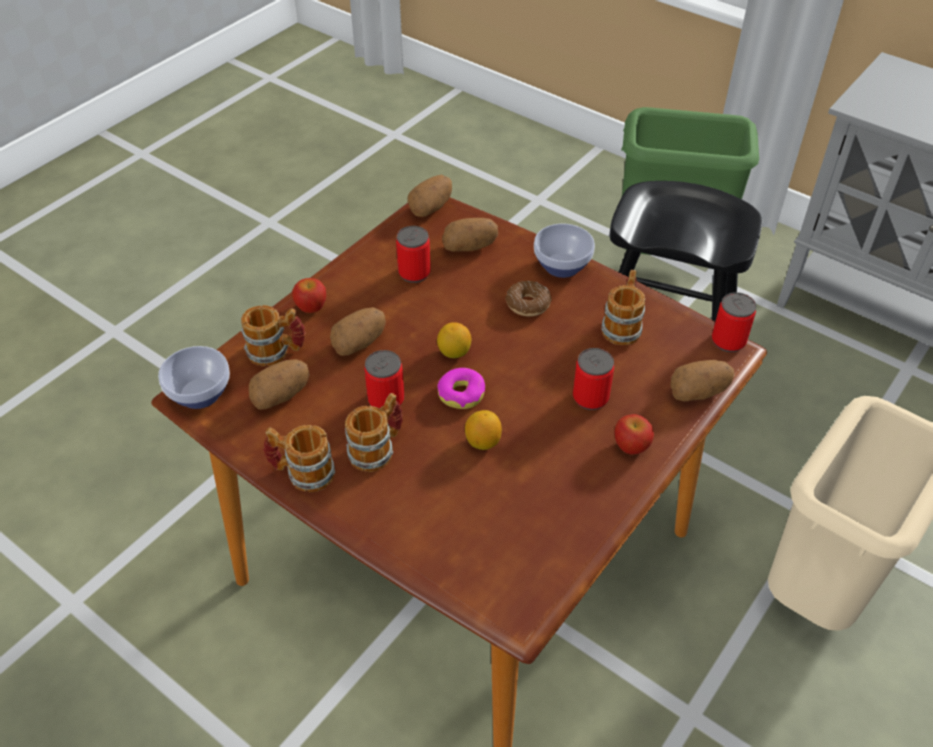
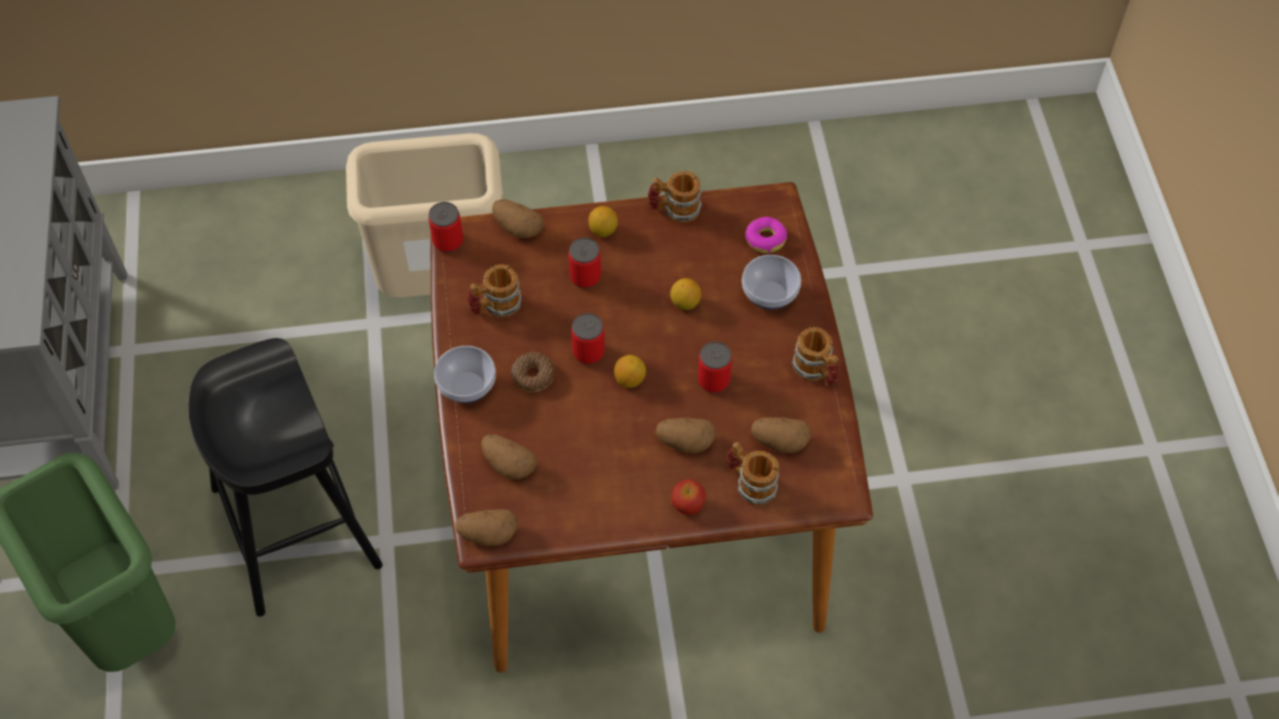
camera: 135 degrees left, 10 degrees up
(199, 395) = (836, 489): bowl -> bowl (771, 295)
(377, 449) = (754, 350): mug -> mug (674, 210)
(414, 273) = (578, 474): can -> can (588, 352)
(461, 393) = (660, 345): donut -> donut (765, 239)
(631, 446) = (603, 231): apple -> lemon

